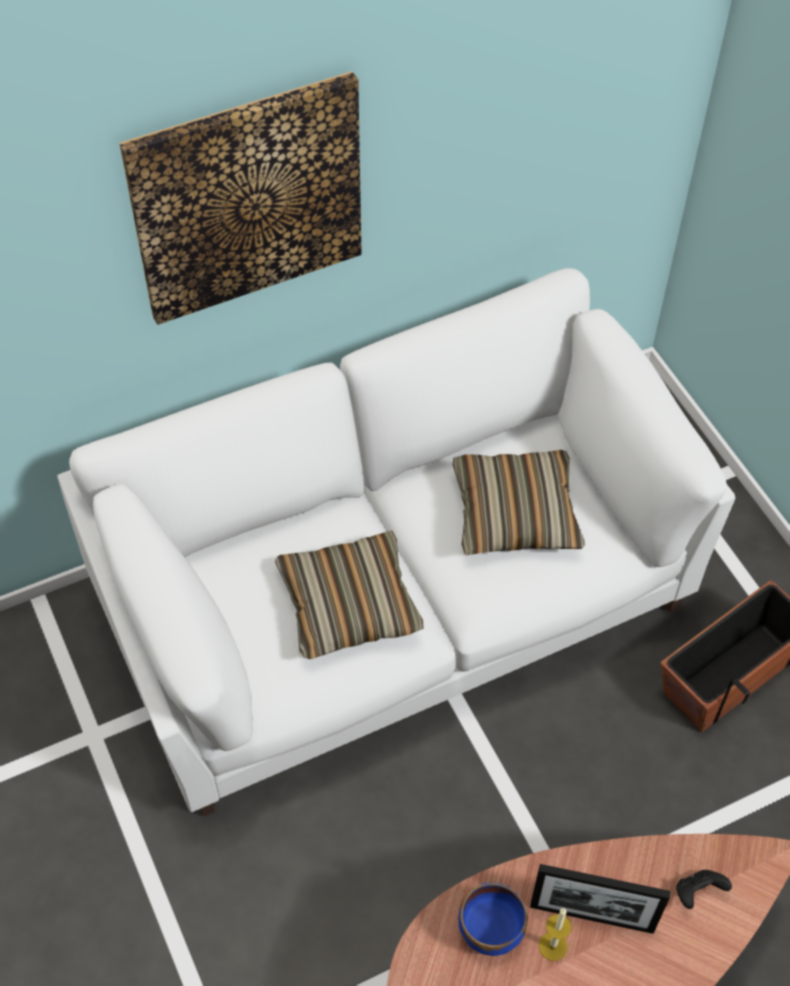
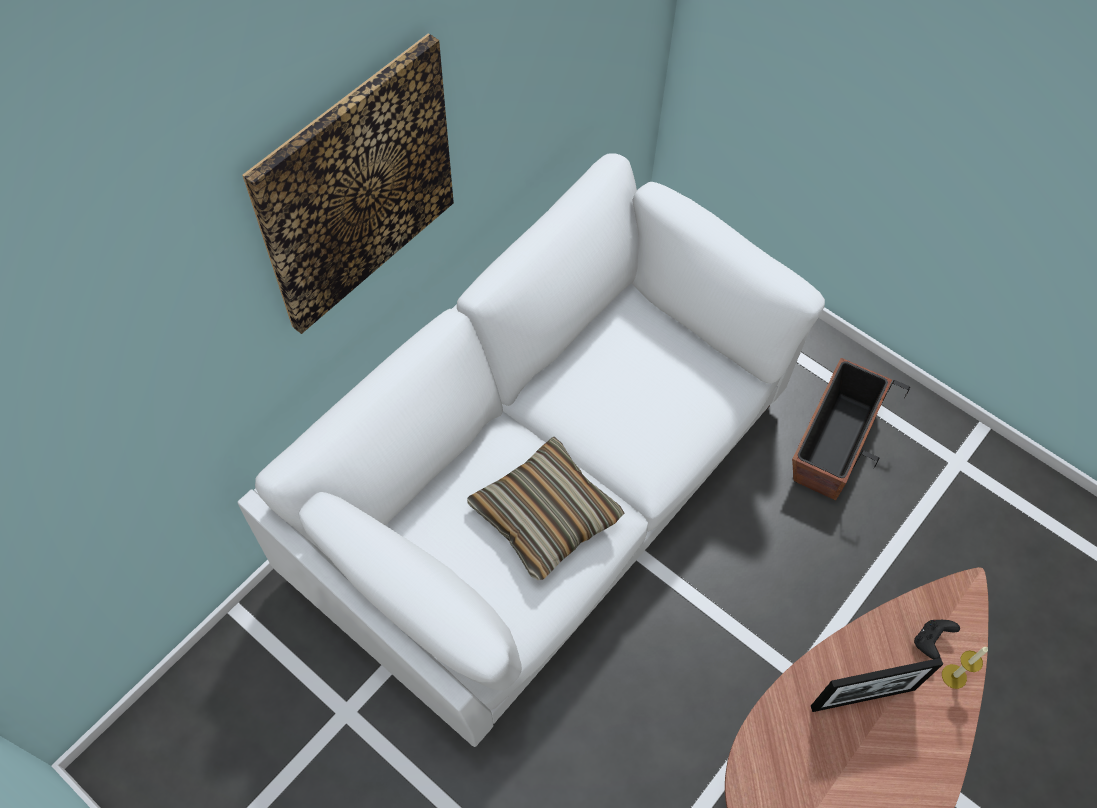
camera: 25 degrees left, 5 degrees up
(490, 930) = (792, 745): blue bowl -> none
(515, 513) = (642, 381): pillow -> none
(553, 946) = (846, 736): candle -> candle (954, 676)

